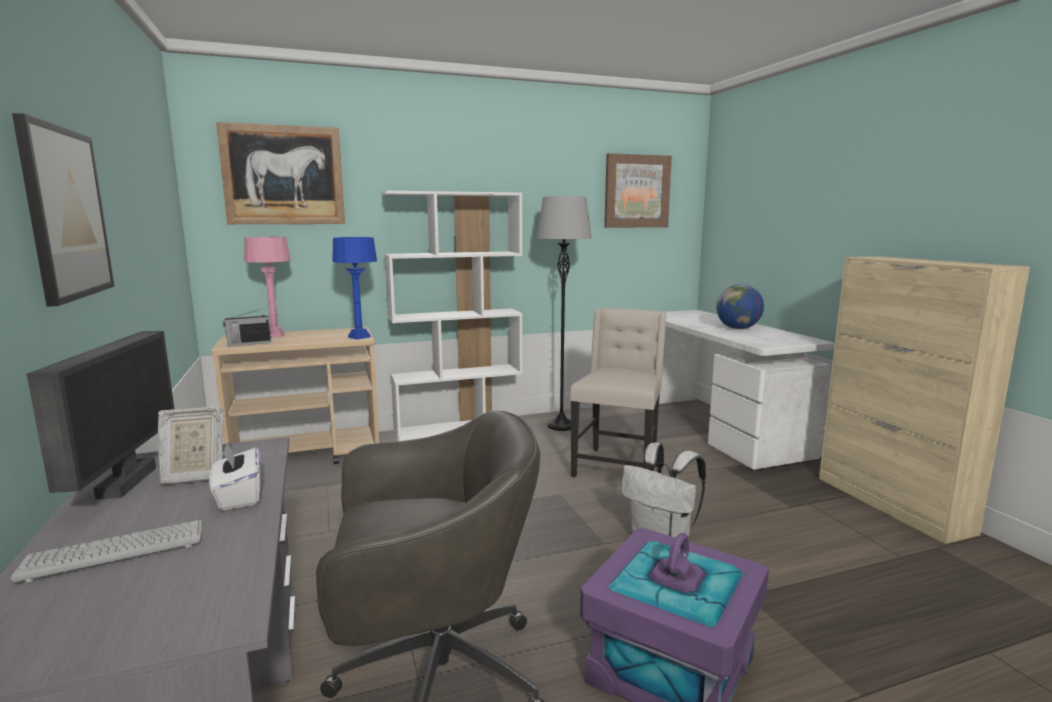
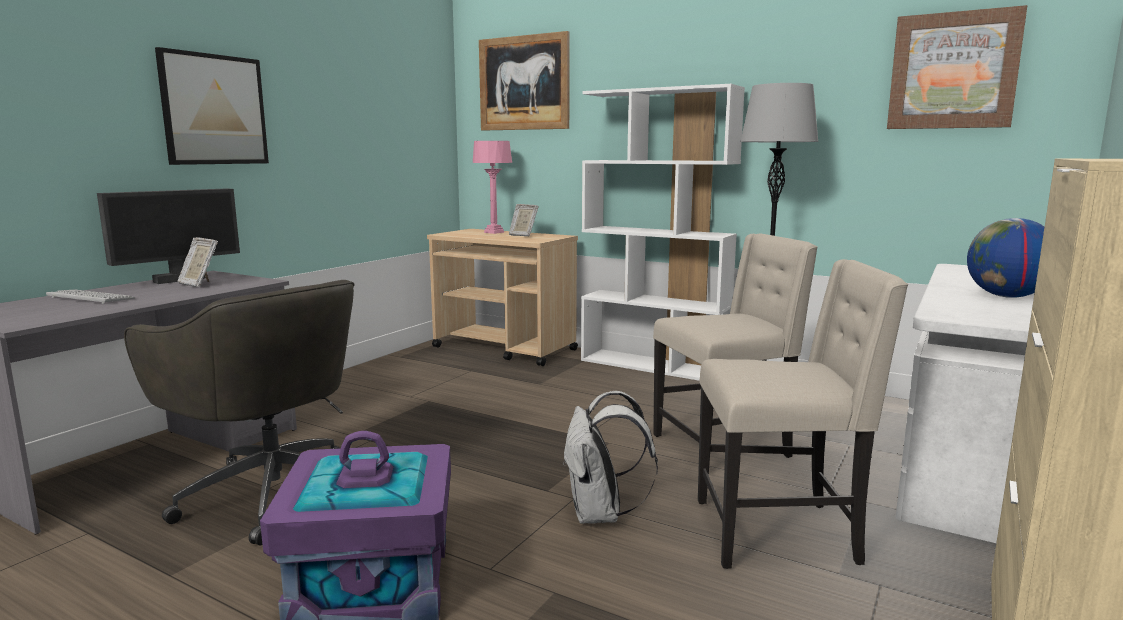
camera: 50 degrees right, 0 degrees up
(238, 497) = (176, 295): white tissue box -> none
(248, 343) = (459, 234): radio -> none
(320, 334) = (523, 235): none -> picture frame
(359, 337) = (538, 240): blue table lamp -> none
(736, 501) = (778, 532): none -> beige chair

